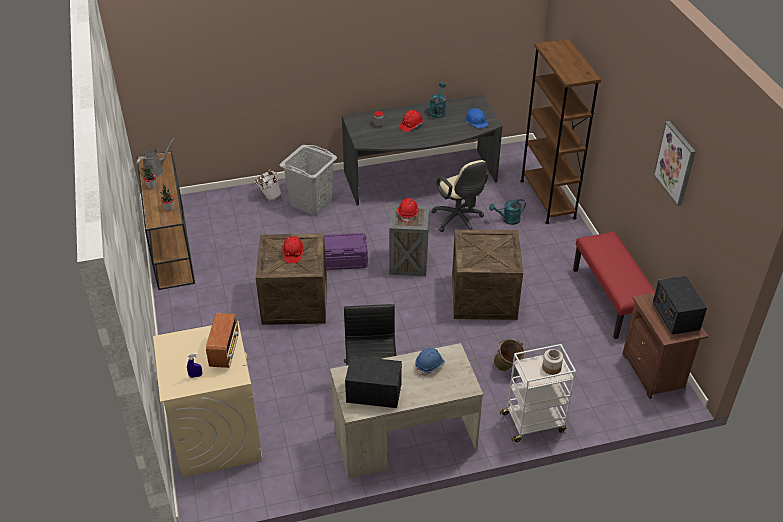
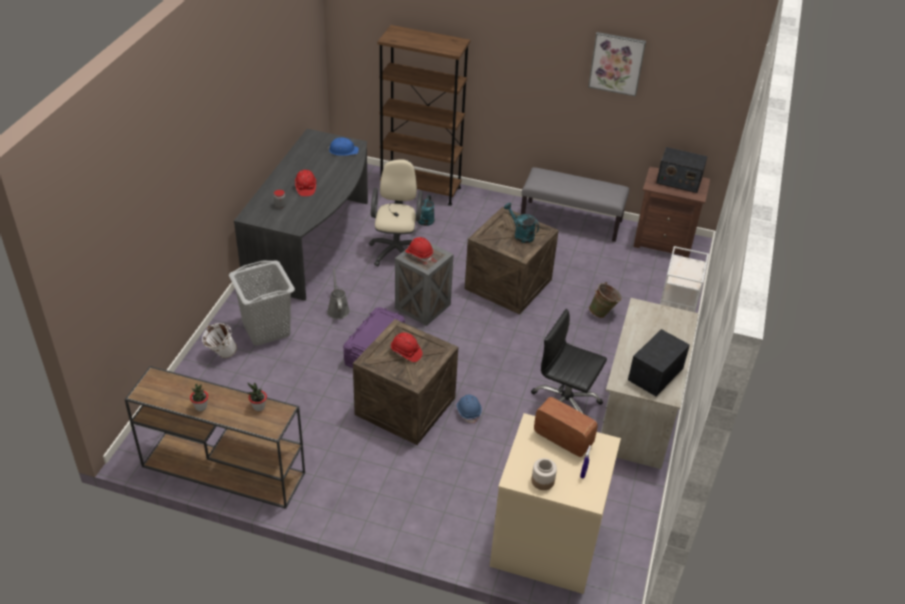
camera: 60 degrees left, 0 degrees up
(155, 170) = (173, 393): grey watering can -> grey watering can (338, 309)
(429, 365) = (645, 327): blue hard hat -> blue hard hat (468, 411)
(437, 111) = (301, 163): turquoise watering can -> turquoise watering can (521, 234)
(459, 221) = (396, 249): beige office chair -> beige office chair turned 90 degrees counterclockwise
(551, 368) = (687, 266): jar -> jar (543, 481)
(611, 300) = (571, 221): red bench -> grey bench

